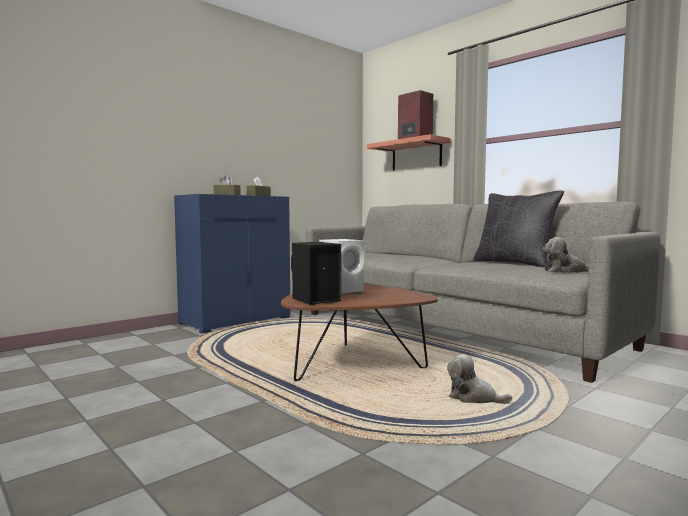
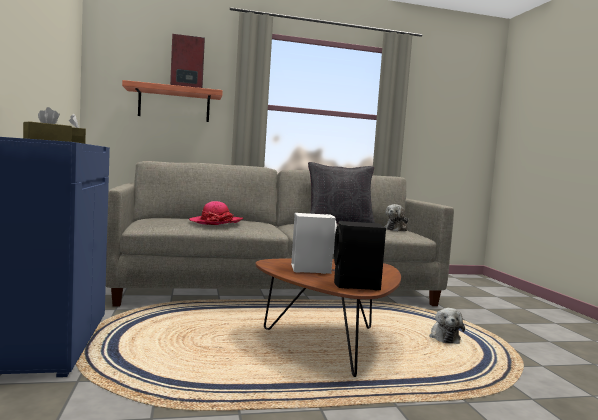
camera: 60 degrees left, 0 degrees up
(381, 255) = (216, 222): none -> hat
(473, 398) = (444, 337): plush toy -> plush toy turned 60 degrees counterclockwise

